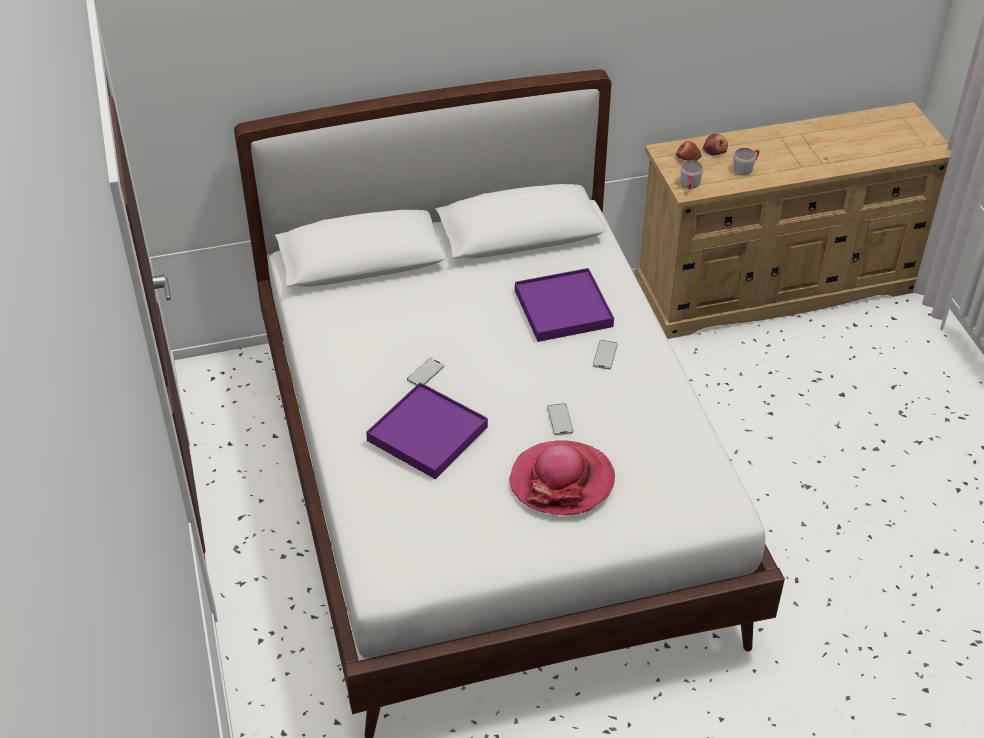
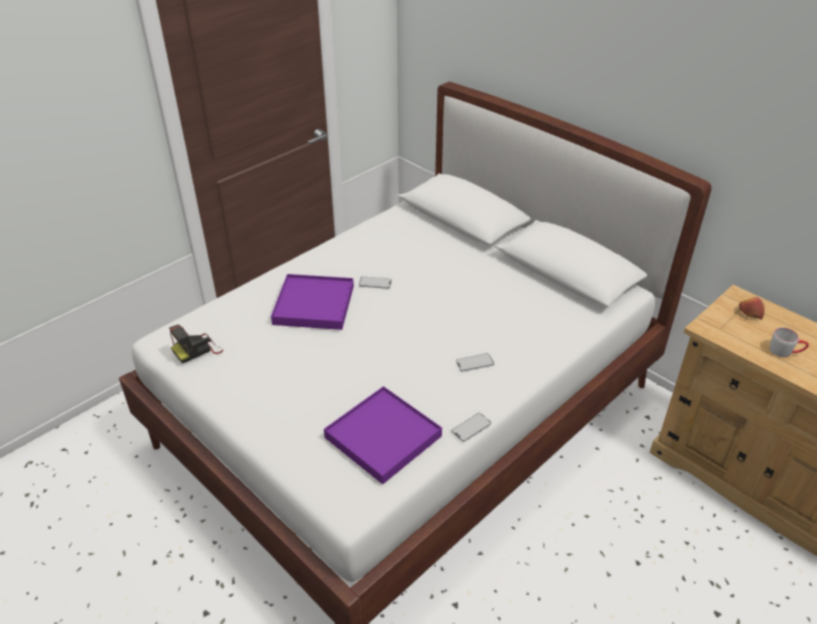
camera: 60 degrees right, 5 degrees down
(429, 555) = (197, 349): none -> camera
(560, 420) = (381, 365): phone -> phone (471, 428)
(562, 481) = (315, 390): hat -> none
(563, 308) = (506, 322): purple tray -> purple tray (383, 436)
(690, 186) = (714, 326): grey mug -> none
(715, 150) = (783, 324): apple -> none

